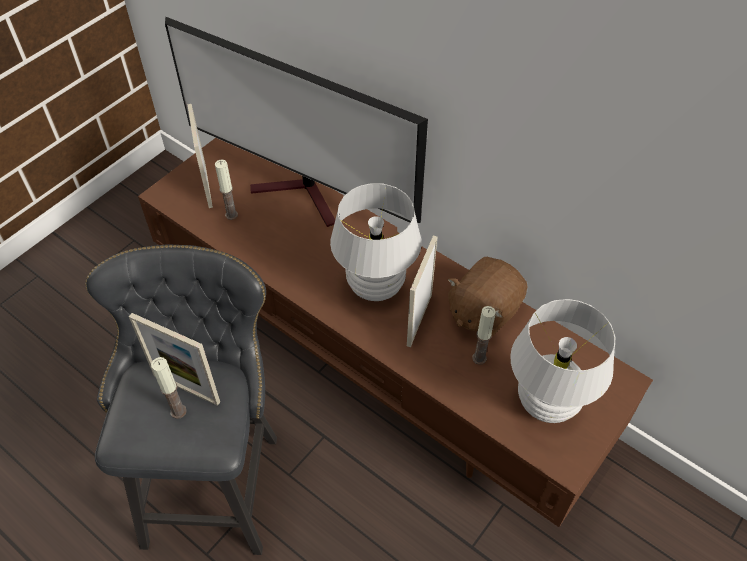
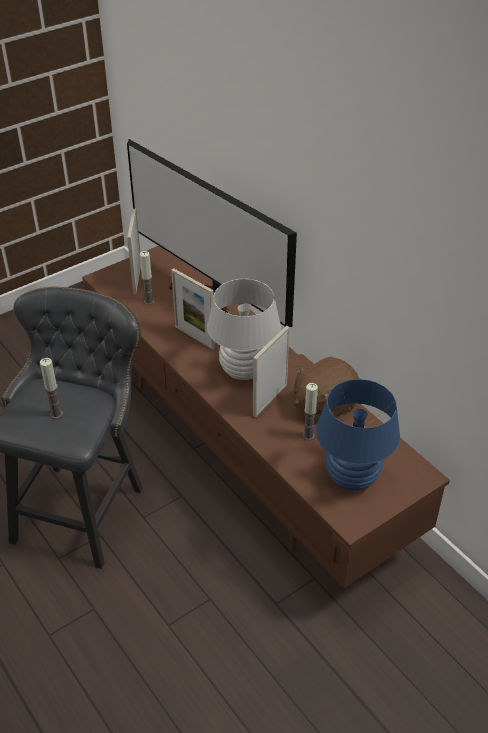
camera: 15 degrees right, 10 degrees down
(186, 388) = (67, 401): picture frame -> picture frame (194, 337)
(546, 403) = (351, 477): white table lamp -> blue table lamp

